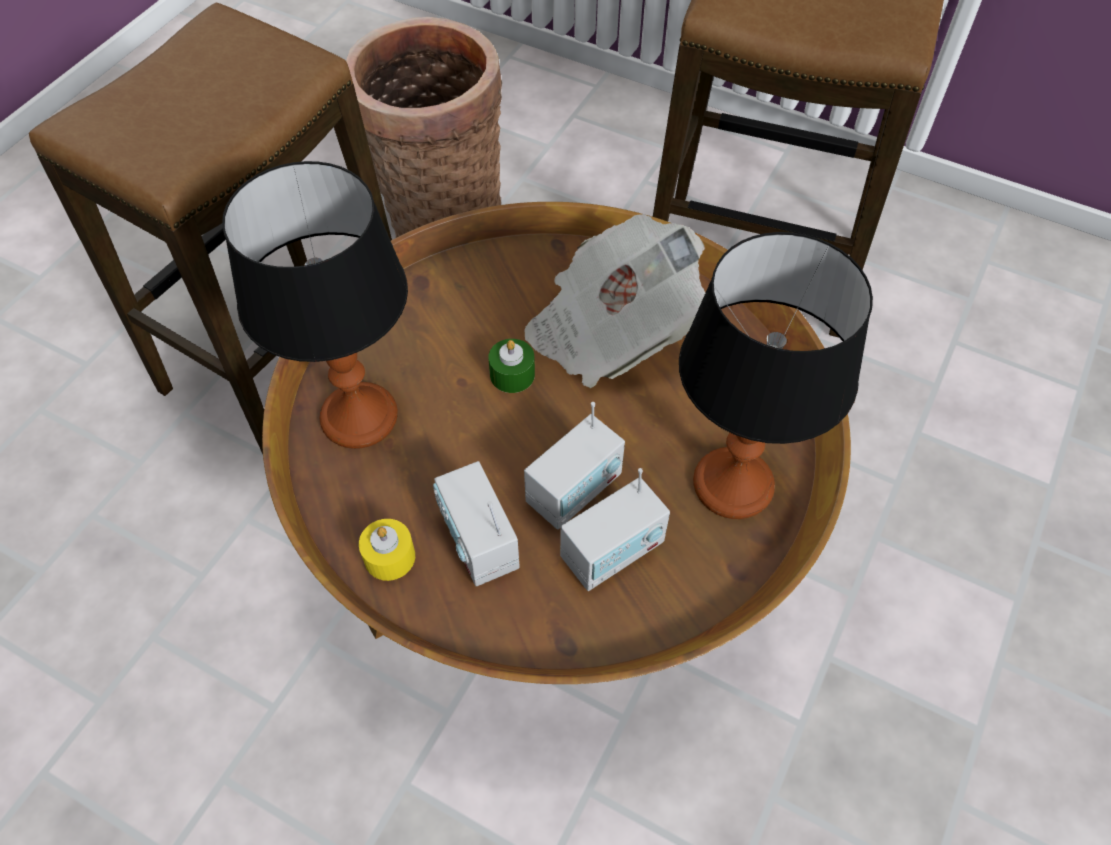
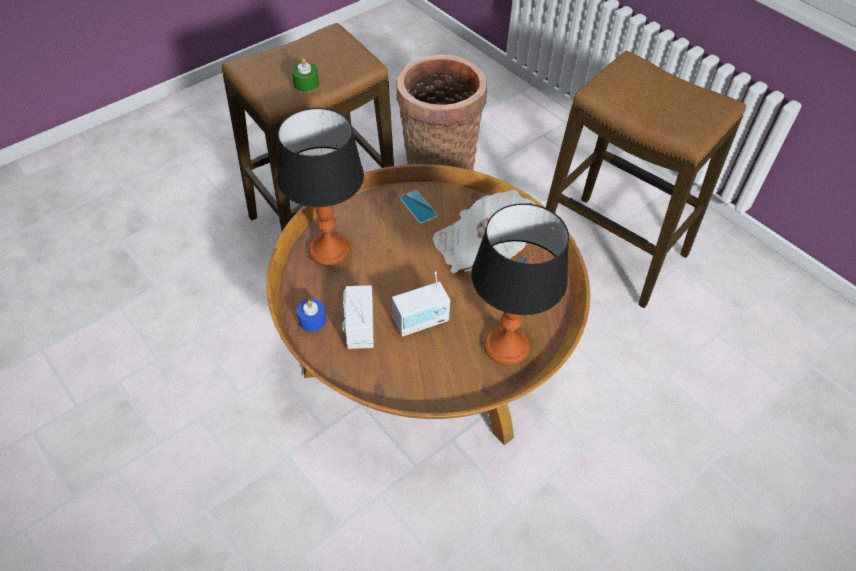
camera: 20 degrees right, 5 degrees down
(389, 557) = (312, 320): yellow candle -> blue candle
(475, 291) = (418, 207): none -> phone
(512, 374) = (417, 254): green candle -> green candle (306, 84)
(613, 552) = (425, 357): radio -> none

